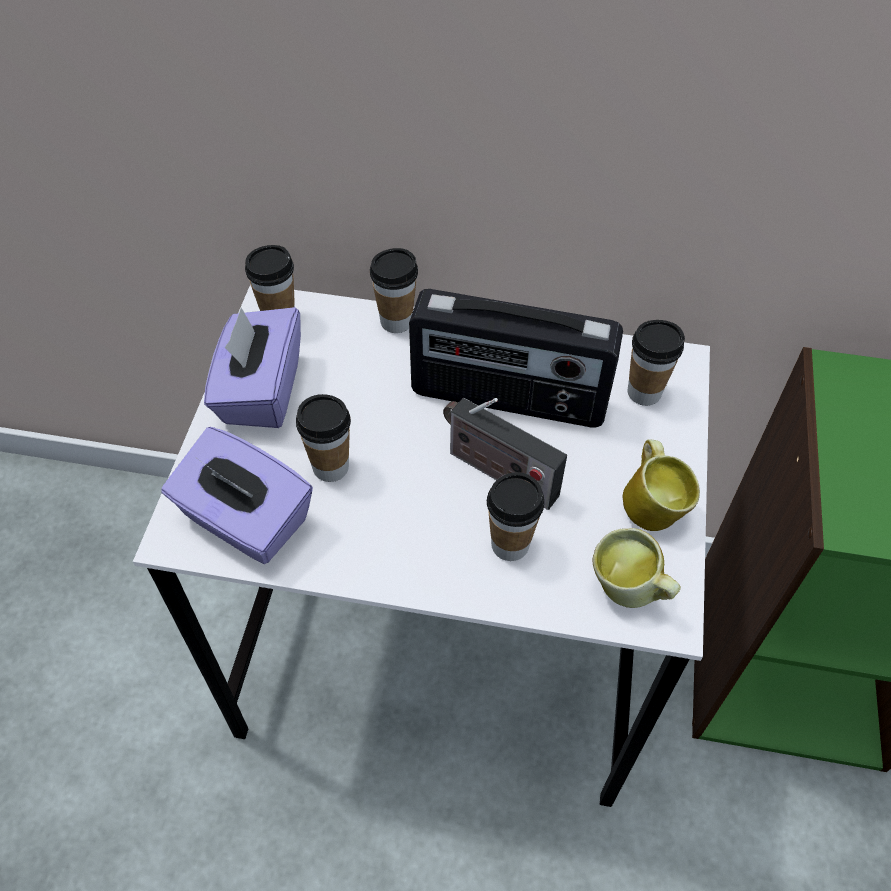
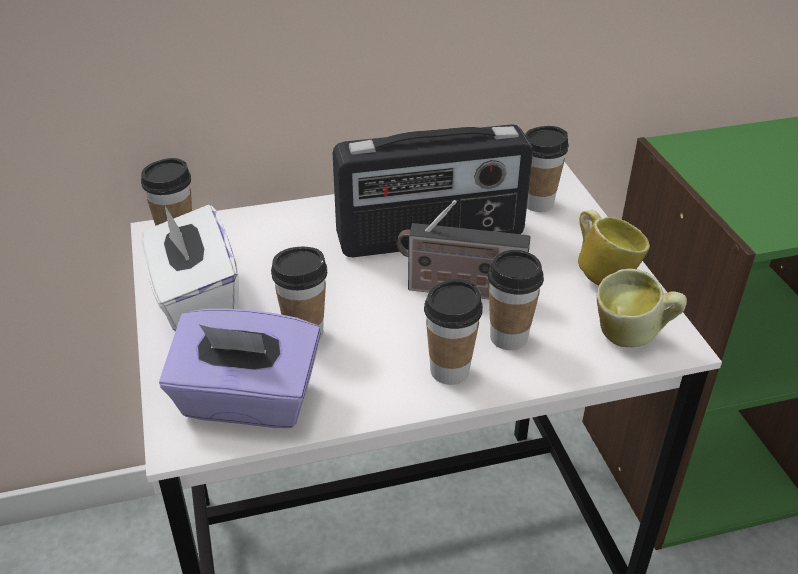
camera: 25 degrees left, 15 degrees down
(260, 391) = (195, 297): purple tissue box -> white tissue box
(396, 321) = (292, 213): cup -> cup (449, 371)

